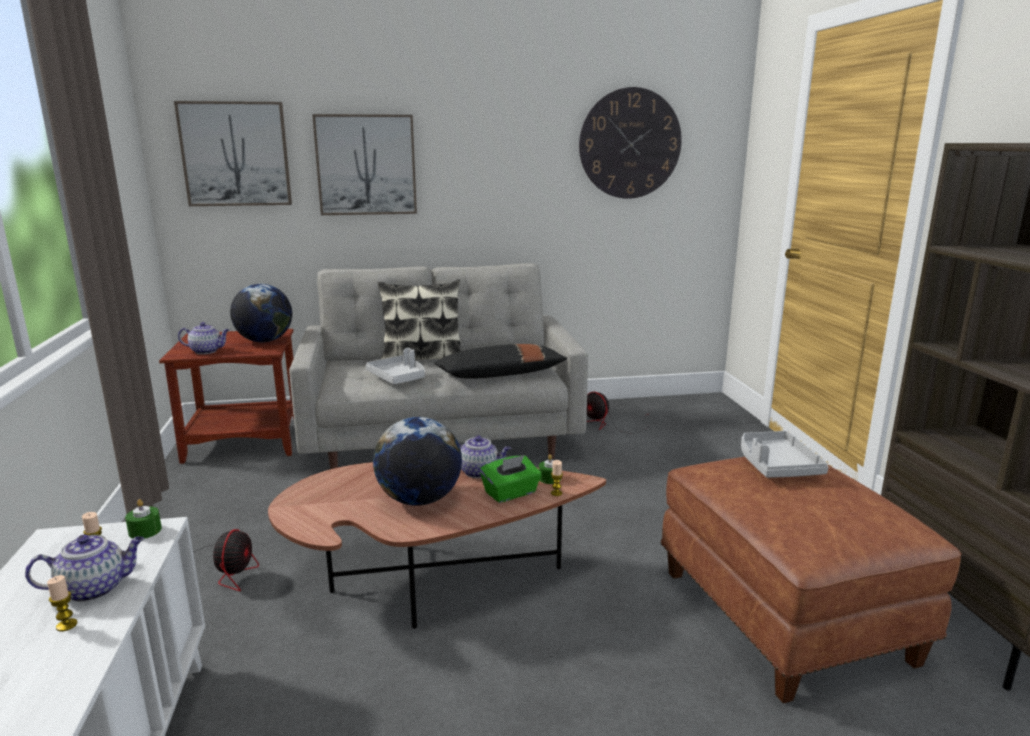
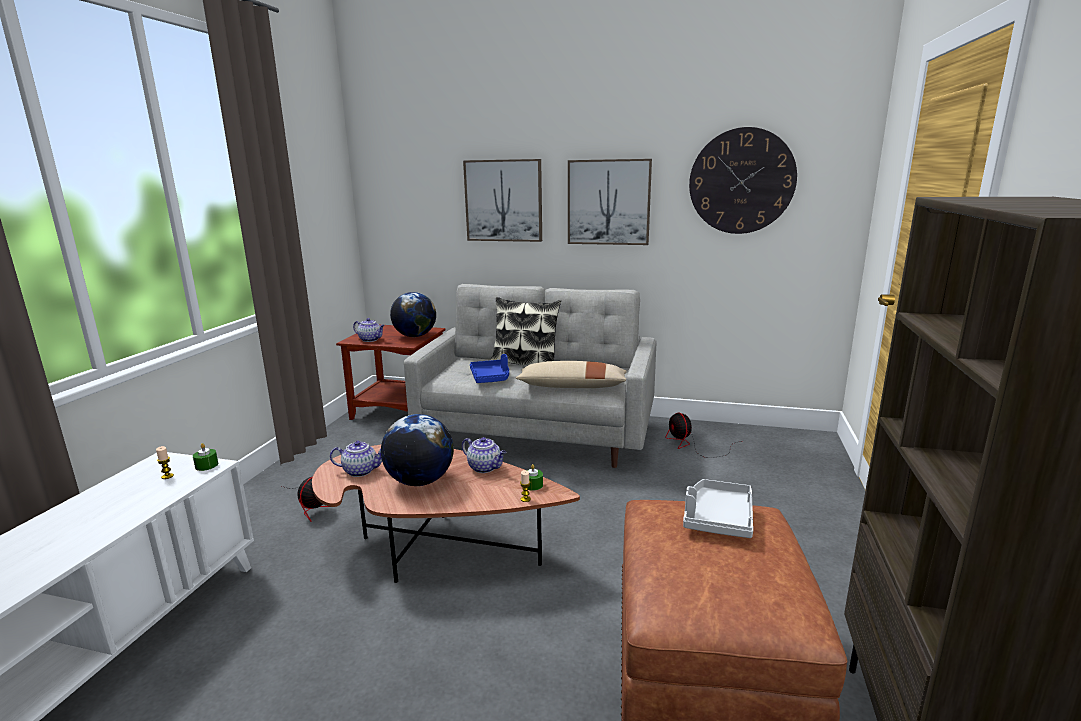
camera: 25 degrees right, 0 degrees up
(66, 625) = (107, 518): candle -> none
(95, 588) = (144, 498): teapot -> teapot (361, 471)
(235, 154) = (411, 192): picture -> picture (608, 202)
(398, 378) = (491, 378): grey tray -> blue tray
(501, 375) = (572, 387): black pillow -> beige pillow
(511, 493) = (490, 491): green tissue box -> none

